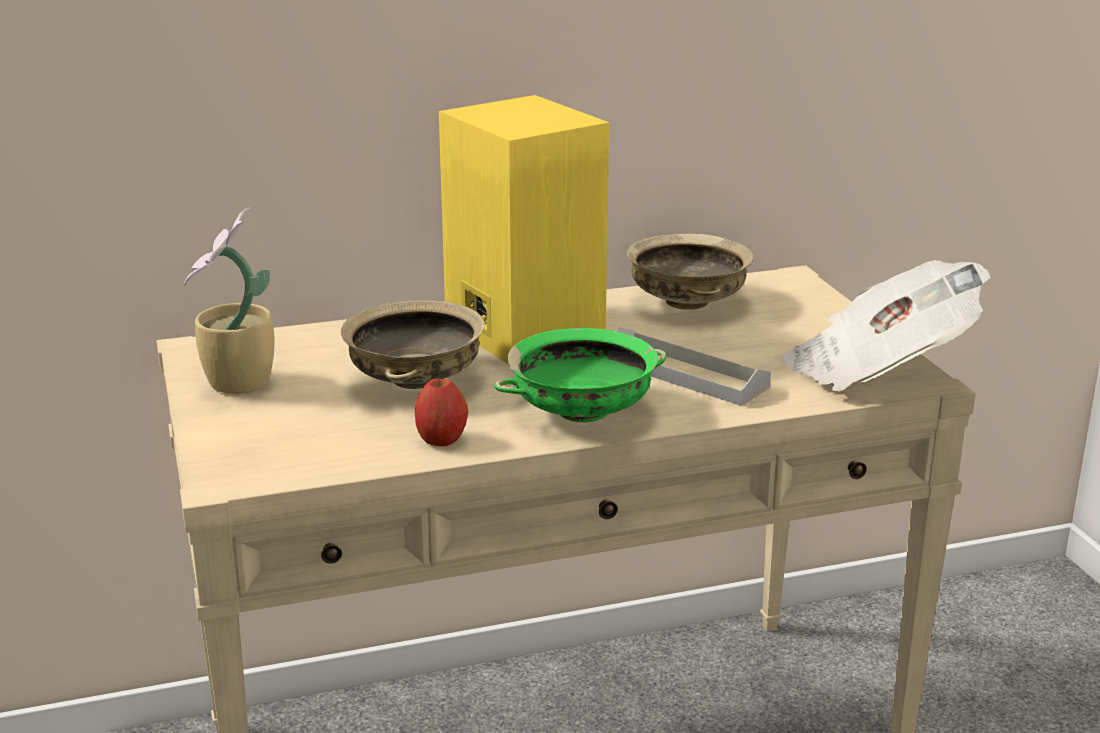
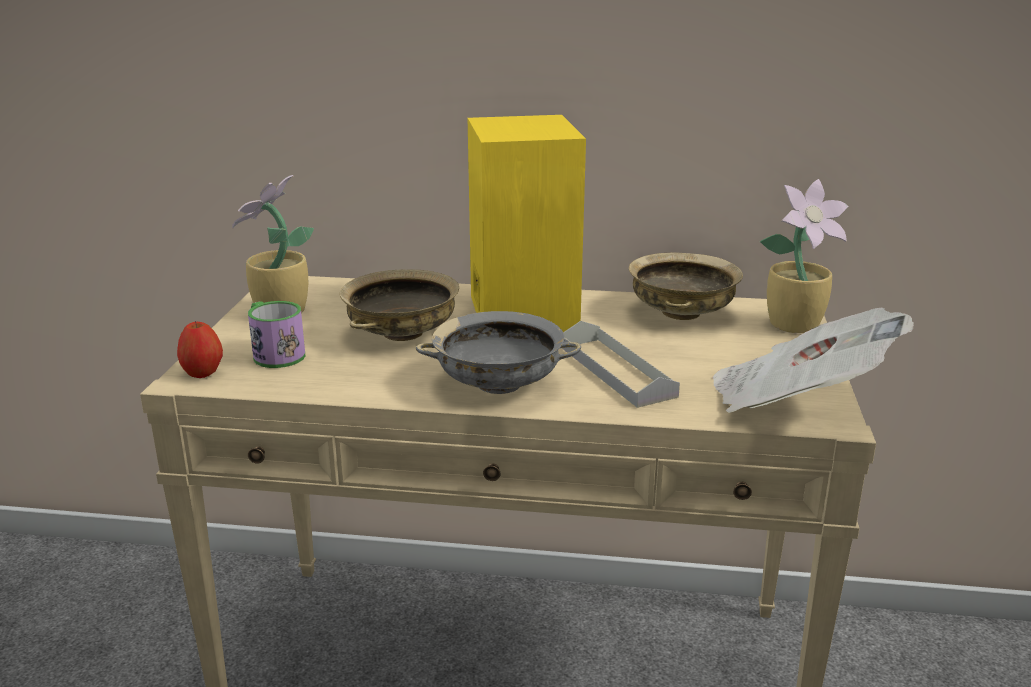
camera: 25 degrees right, 0 degrees up
(292, 430) = (274, 353): none -> mug
(441, 440) = (367, 383): apple -> apple (203, 373)
(580, 412) = (497, 384): green bowl -> grey bowl
(808, 294) = (796, 325): none -> potted plant

